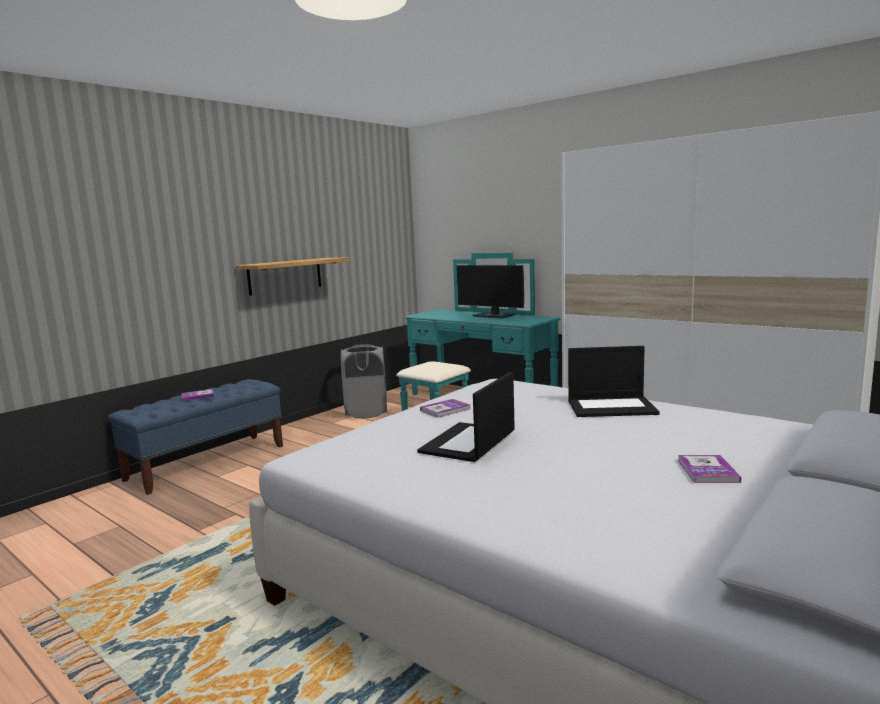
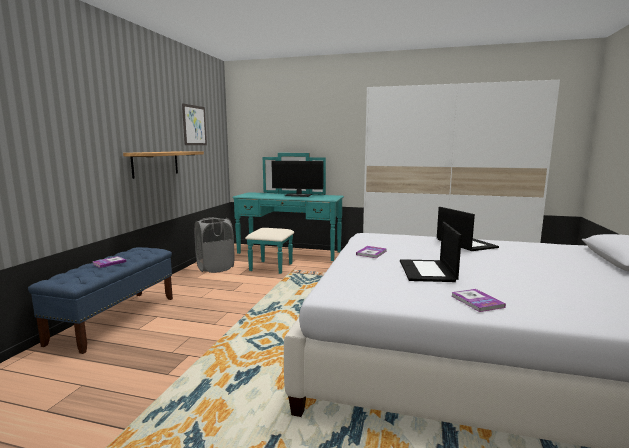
camera: 25 degrees left, 0 degrees up
(351, 222) = (194, 125): none -> picture
(612, 407) = (465, 243): laptop -> laptop turned 90 degrees counterclockwise
(707, 471) = (578, 272): book -> book (477, 301)

